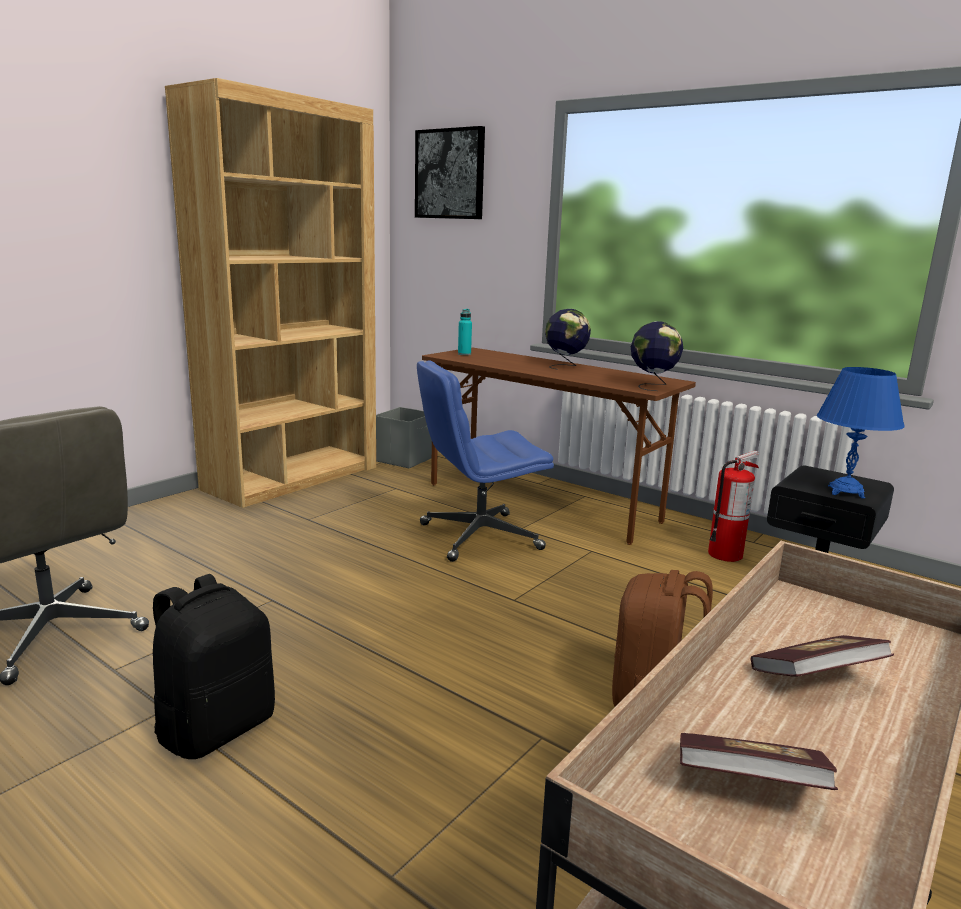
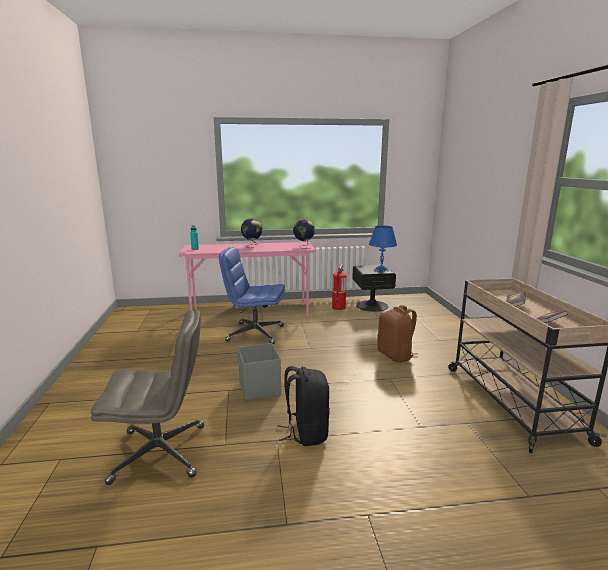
camera: 45 degrees left, 0 degrees up
(293, 477) = (112, 343): brown bookcase -> none
(405, 459) = (152, 315): grey storage box -> grey storage box (260, 388)
(450, 174) = (146, 152): picture -> none
(478, 537) = (255, 333): blue office chair -> blue office chair turned 75 degrees clockwise
(542, 502) = (251, 312): brown desk -> pink desk

